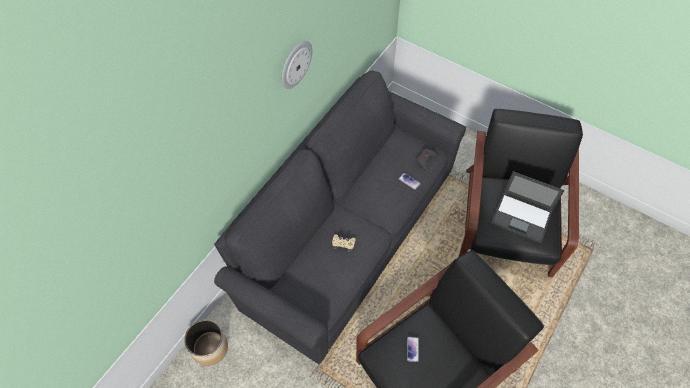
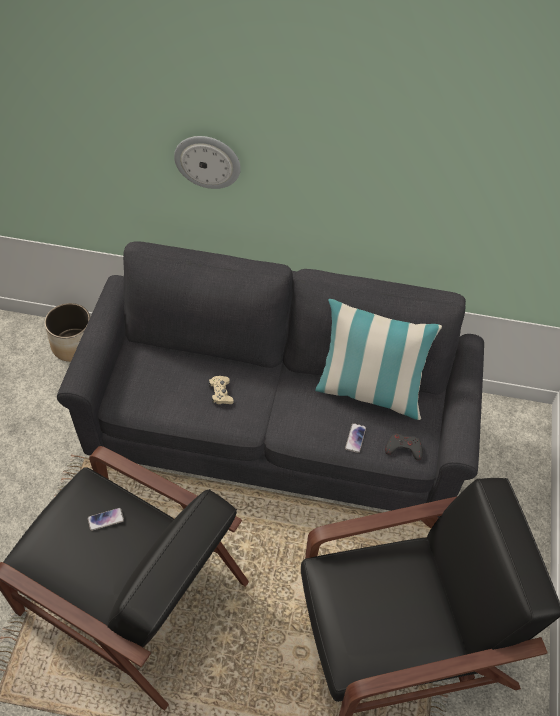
camera: 65 degrees right, 5 degrees down
(295, 64) = (342, 167): wall clock -> wall clock (207, 161)
(378, 161) = (369, 392): none -> pillow
(522, 217) = (375, 610): laptop -> none

